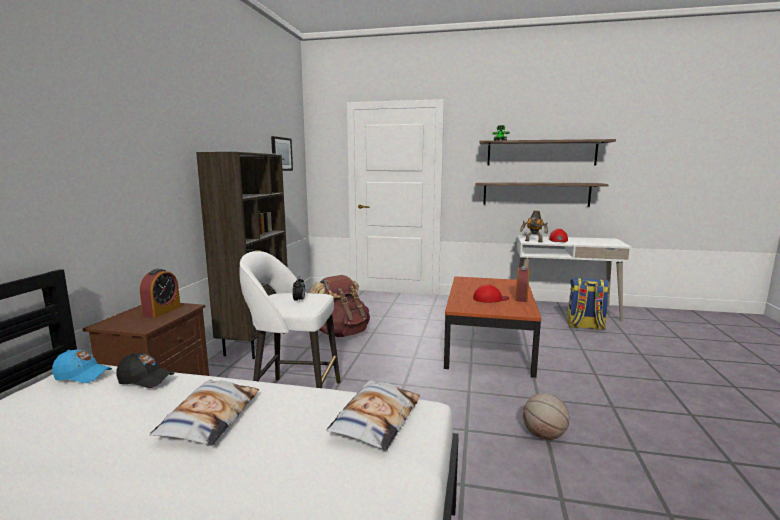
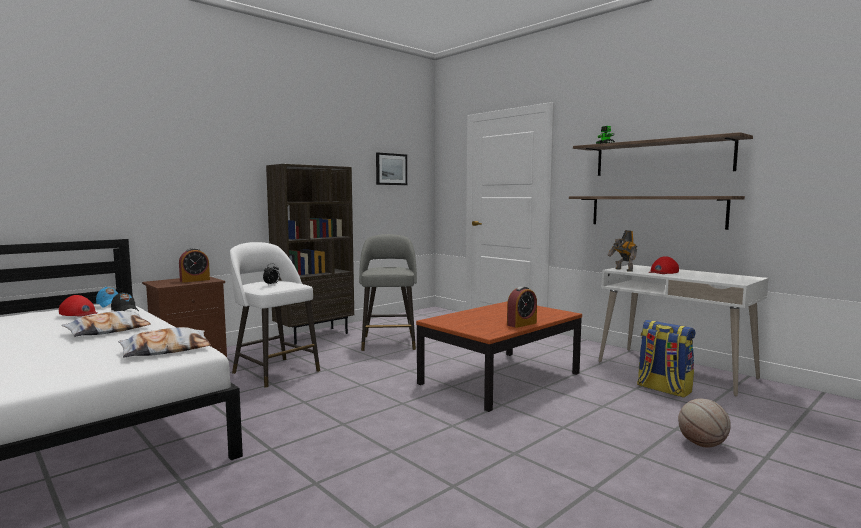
camera: 35 degrees right, 5 degrees down
(342, 333) = (389, 342): brown backpack -> grey stool
(490, 299) = (486, 320): red cap -> red cap (79, 313)
(544, 435) = (395, 447): basketball -> basketball (702, 444)

